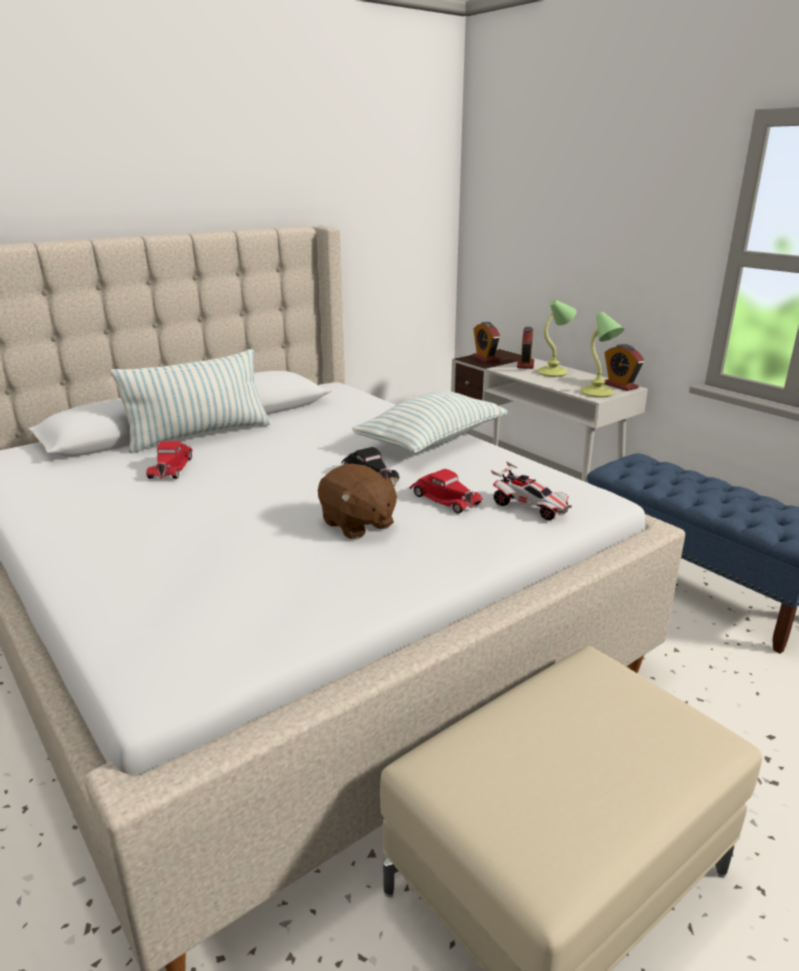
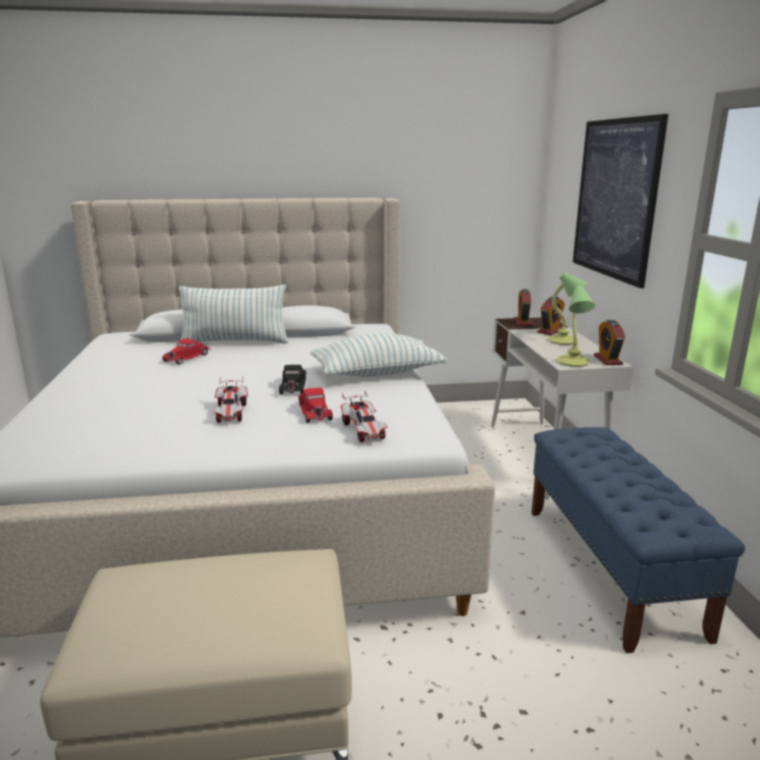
camera: 30 degrees right, 5 degrees down
(357, 524) = (231, 413): brown plush toy -> toy car
(597, 217) = (615, 199): none -> picture

